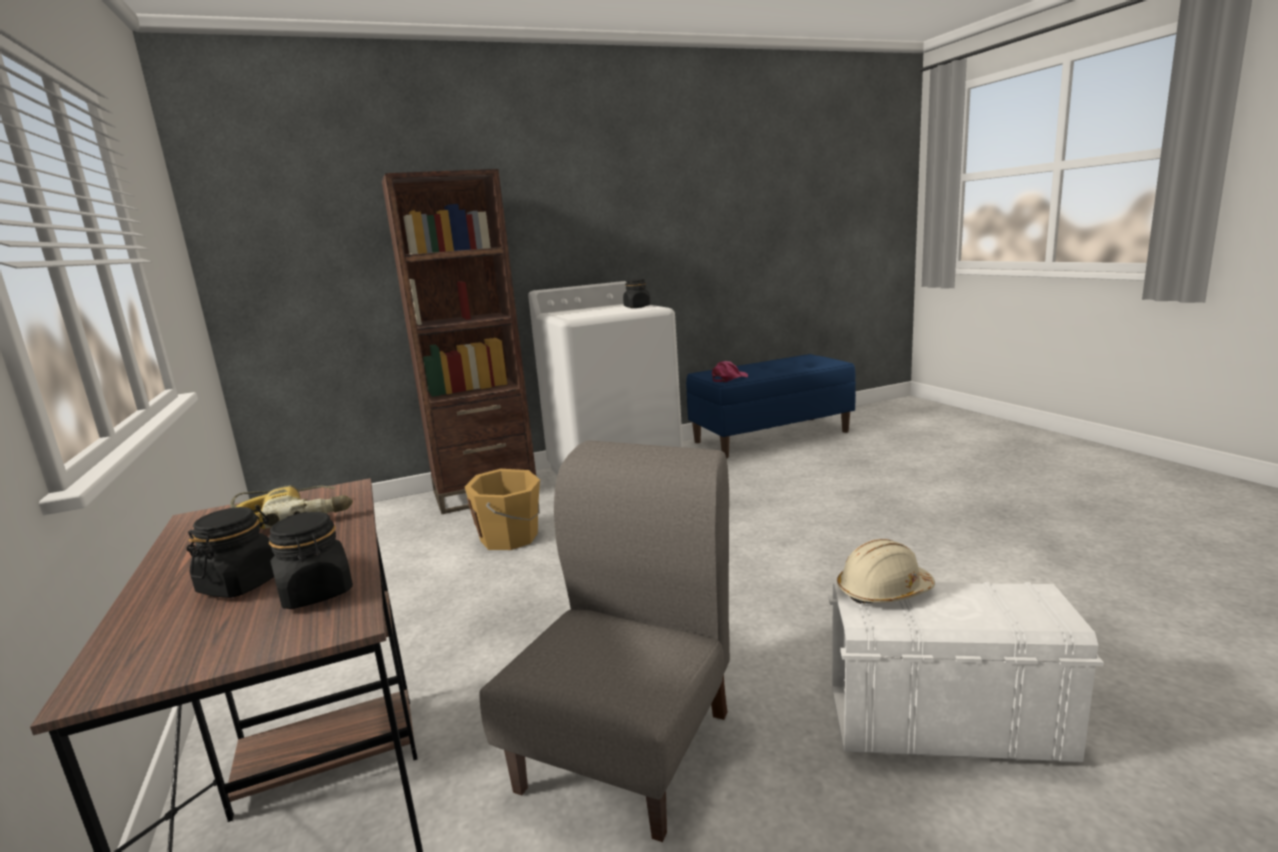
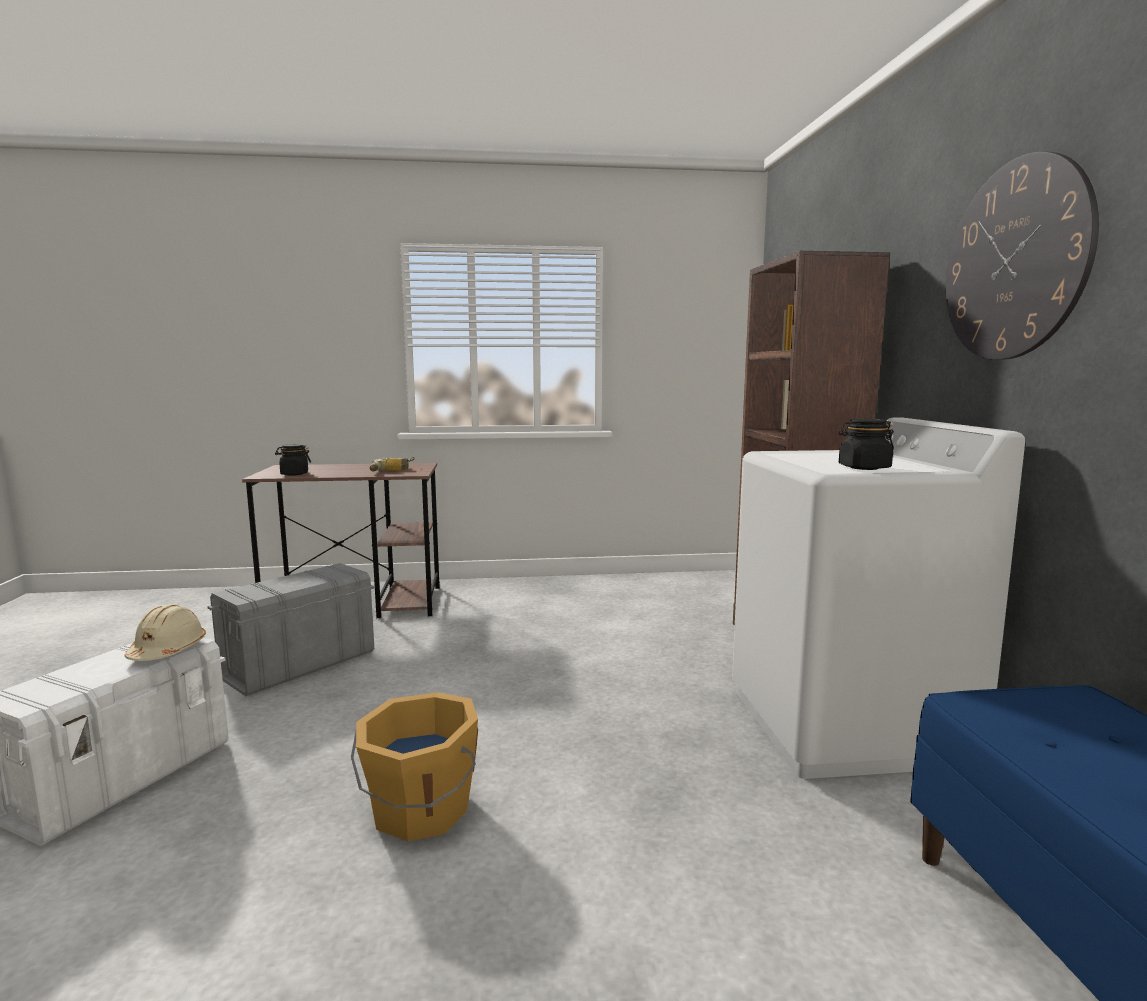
camera: 105 degrees right, 5 degrees down
(241, 584) = (326, 469): black jar -> none
(511, 537) = (648, 649): orange bucket -> orange bucket (420, 811)
(594, 194) = (1014, 260): none -> wall clock
(629, 749) = (299, 665): grey chair -> grey storage box
(729, 378) = (1009, 714): pink cap -> none

